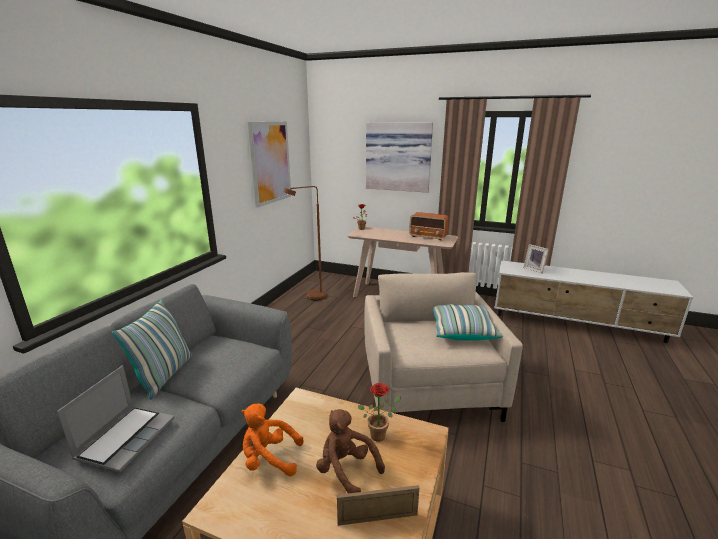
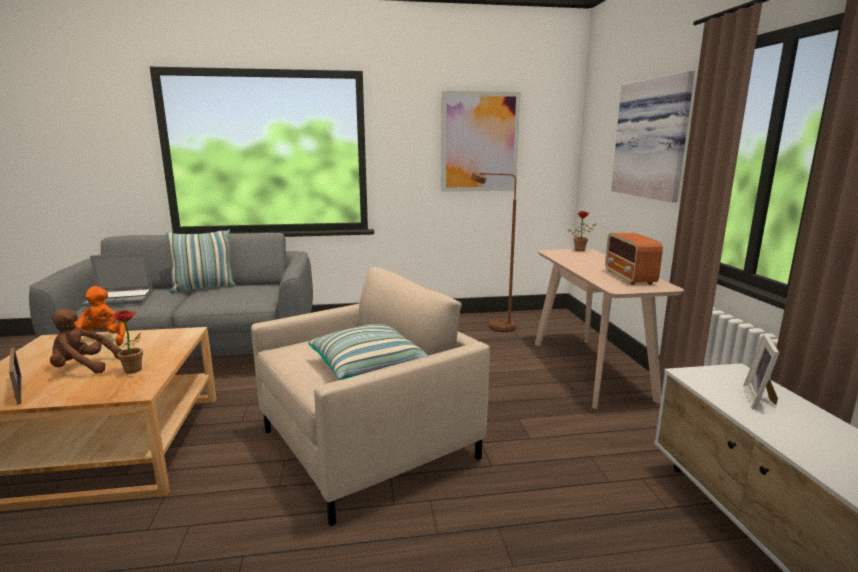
camera: 60 degrees right, 5 degrees down
(346, 470) = (83, 367): brown plush toy -> brown plush toy turned 105 degrees counterclockwise

